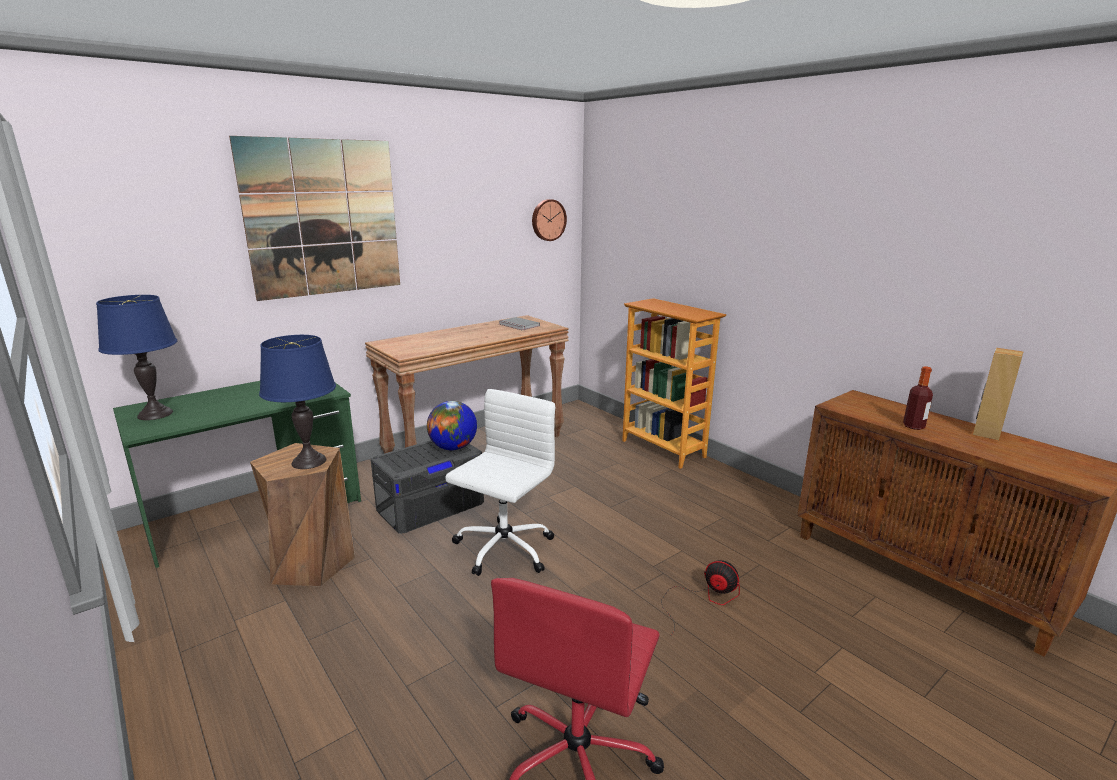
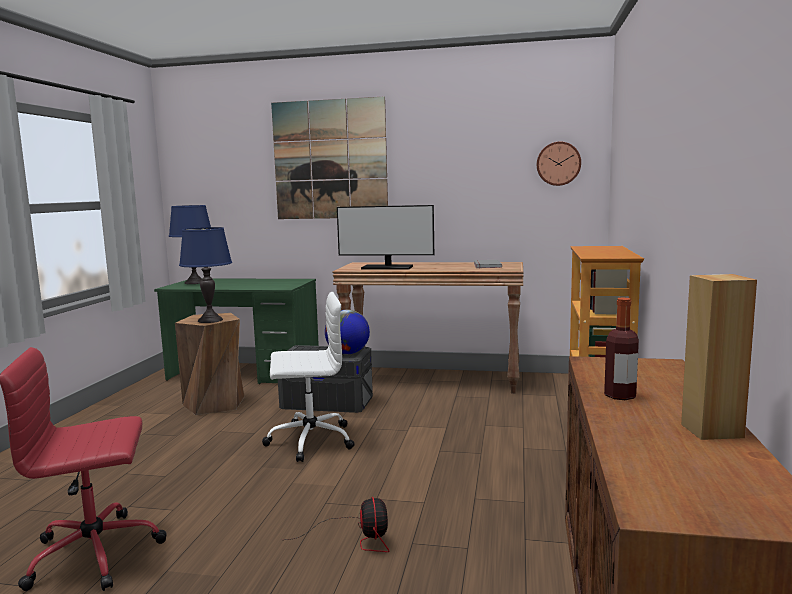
camera: 50 degrees right, 10 degrees down
(440, 344) = (387, 267): none -> monitor

